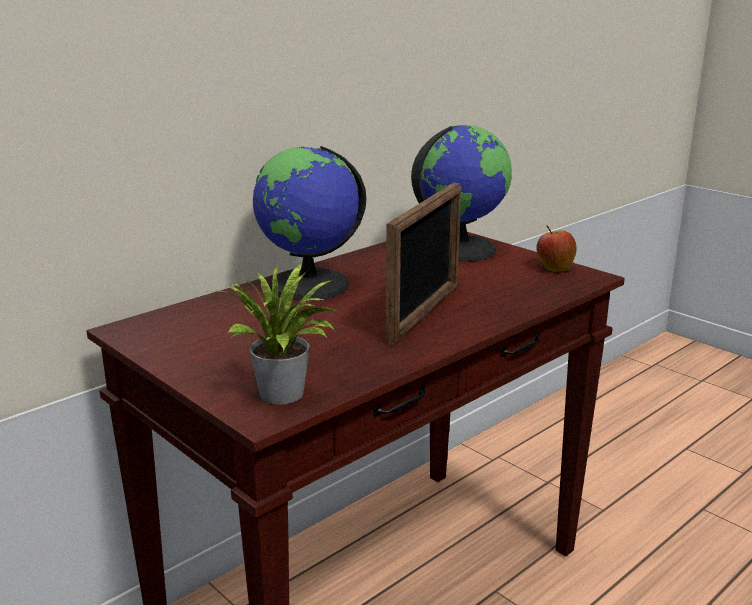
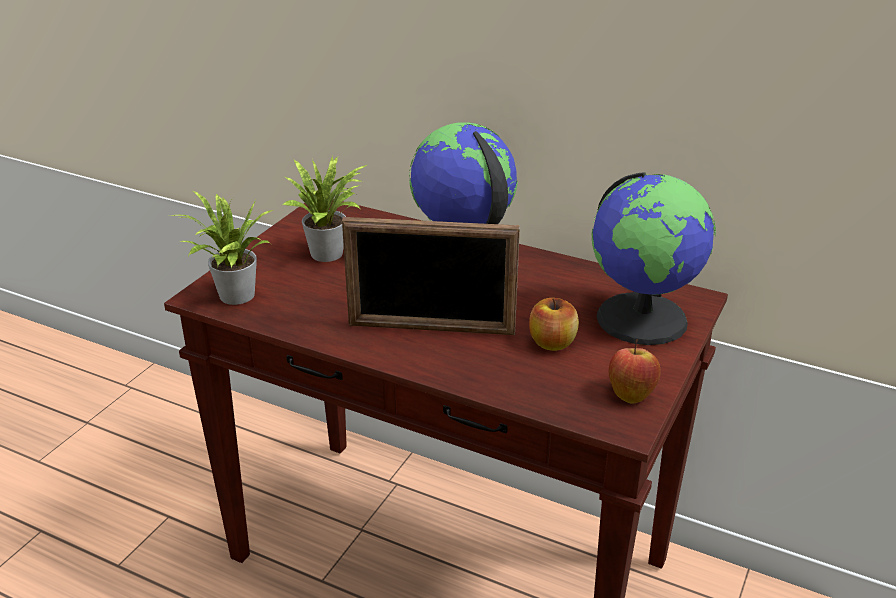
camera: 70 degrees right, 10 degrees up
(239, 336) = (331, 253): none -> potted plant
(475, 278) = (552, 343): none -> apple

